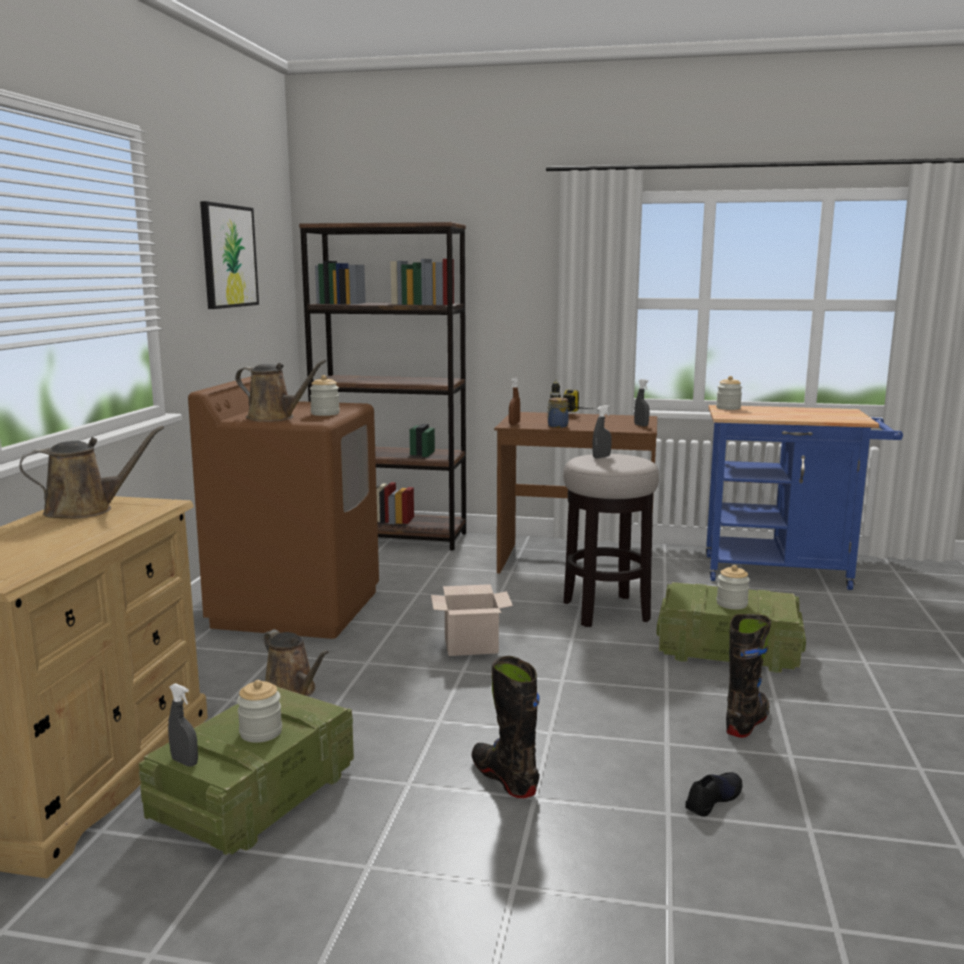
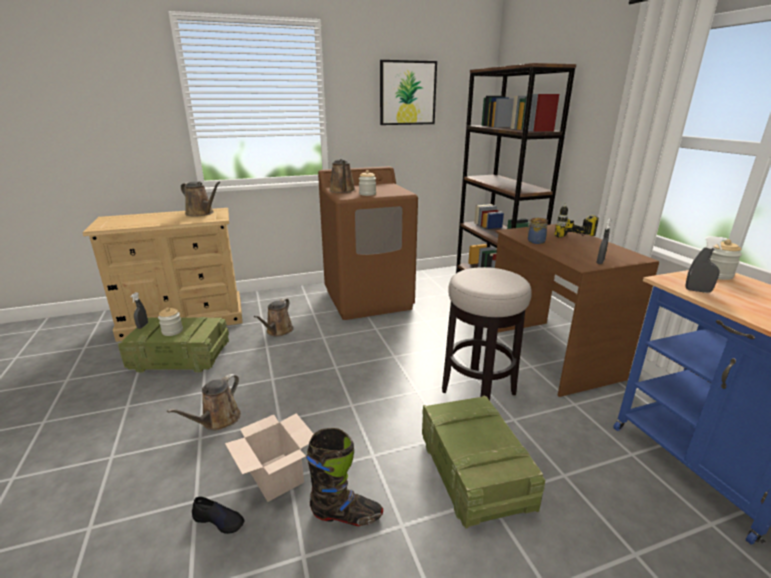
camera: 60 degrees right, 10 degrees up
(472, 645) = (371, 359): cardboard box -> cardboard box (277, 477)
(504, 778) = (218, 420): black boot -> brown watering can
(514, 423) = (517, 231): brown spray bottle -> none
(601, 457) = (490, 273): grey spray bottle -> grey spray bottle (697, 291)
(731, 604) = (469, 438): jar -> none

